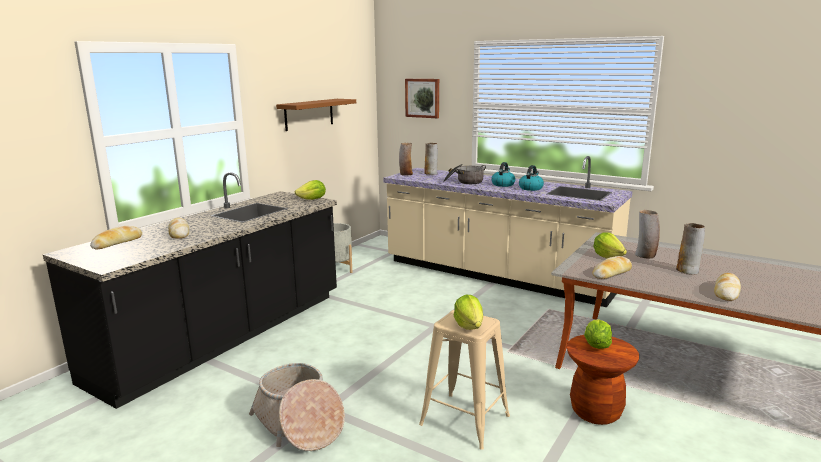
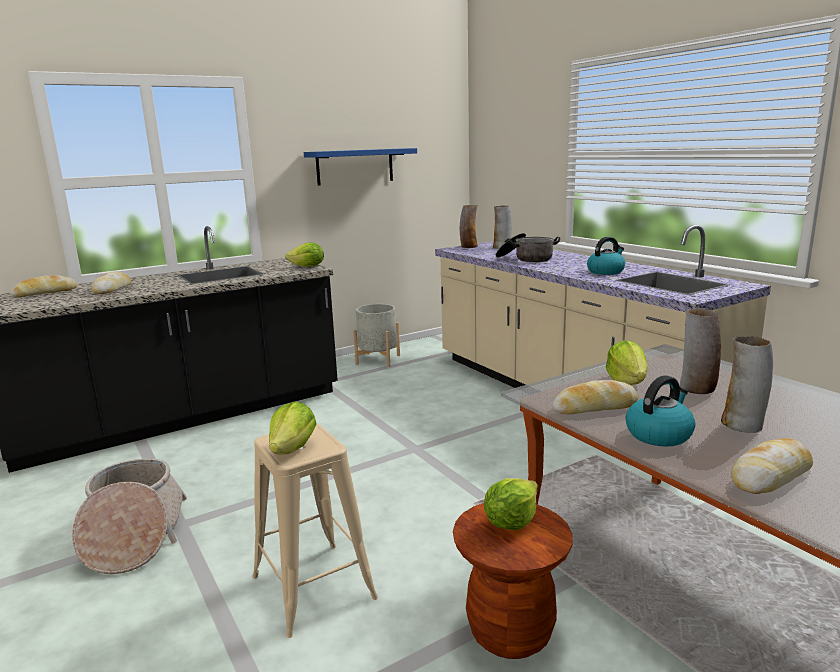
camera: 25 degrees right, 0 degrees up
(309, 114) = (355, 166): brown shelf -> blue shelf
(422, 98) = (514, 147): picture -> none
(503, 184) = (574, 265): kettle -> kettle (659, 434)

